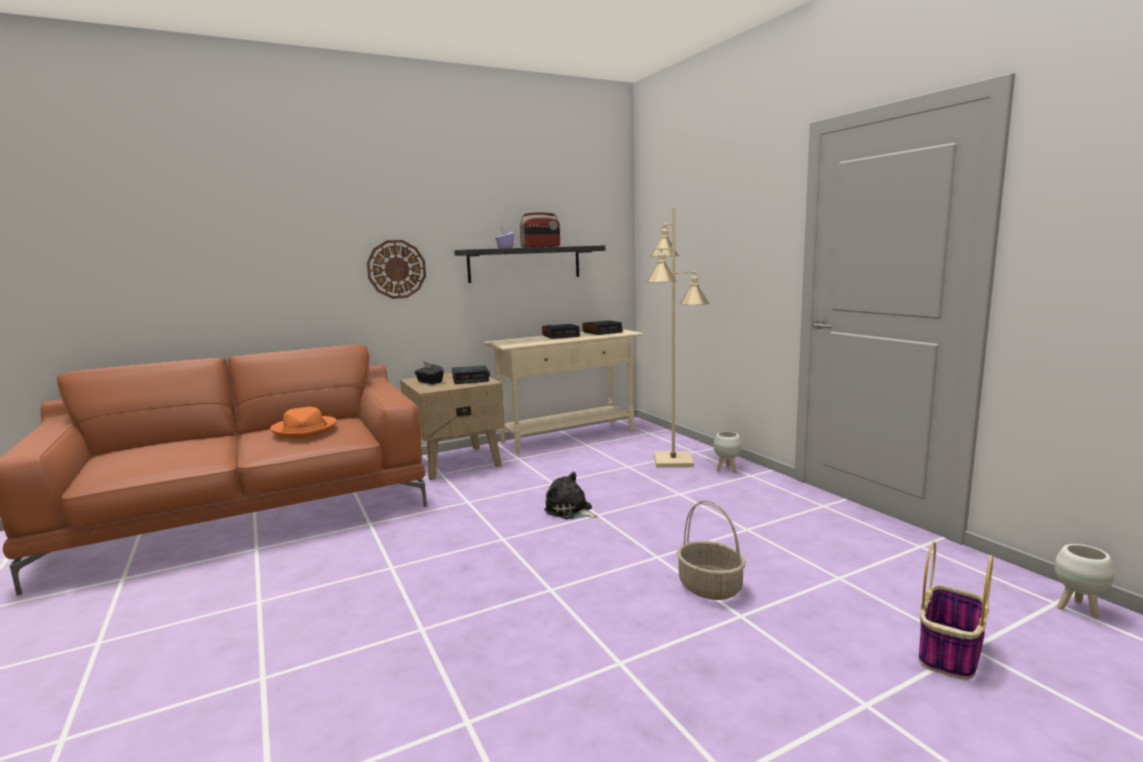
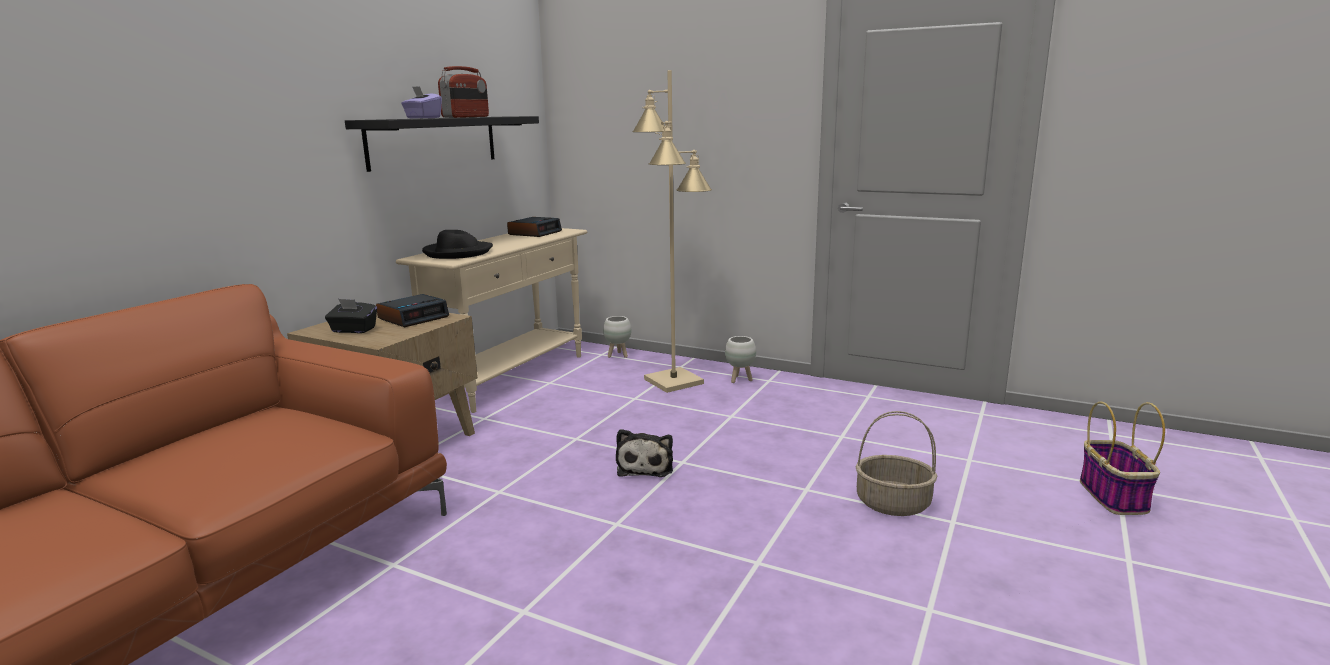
camera: 35 degrees left, 5 degrees up
(305, 429) = (243, 443): orange hat -> none
(396, 269) = (264, 152): wall clock -> none
(524, 340) = (457, 253): none -> black hat
(561, 336) = (492, 242): alarm clock -> none
(570, 511) = (646, 466): plush toy -> plush toy turned 90 degrees counterclockwise
(1078, 609) = (1127, 435): white planter -> white planter (618, 355)

